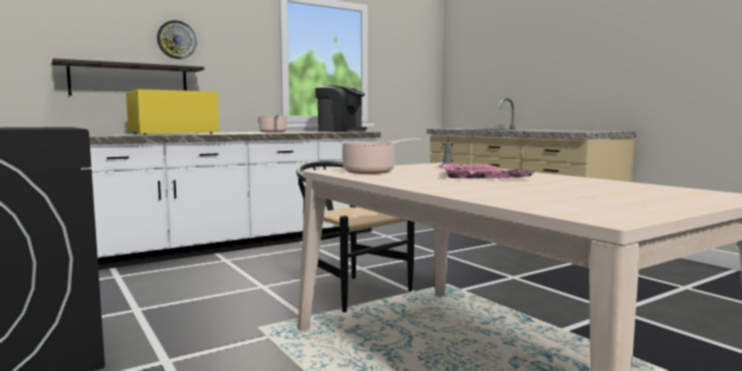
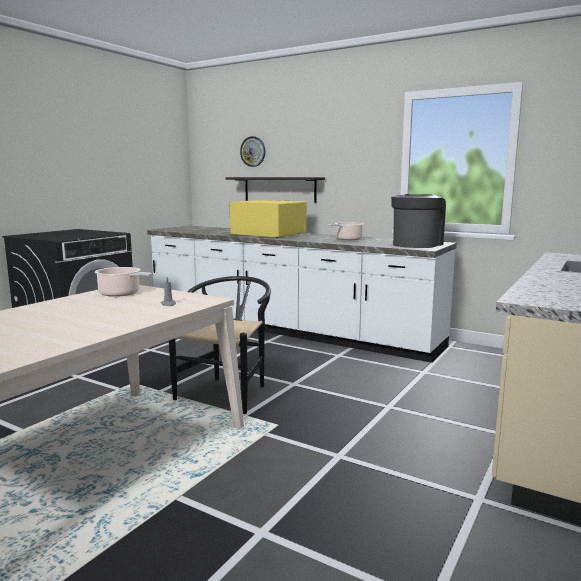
camera: 65 degrees right, 5 degrees up
(176, 40) = (311, 153): wall clock -> wall clock (253, 151)
(341, 131) = (416, 244): coffee machine -> coffee machine turned 150 degrees counterclockwise
(483, 176) = (97, 316): pink tray -> none

